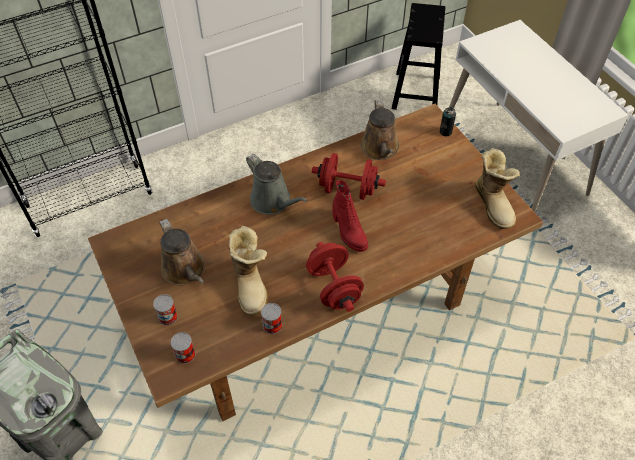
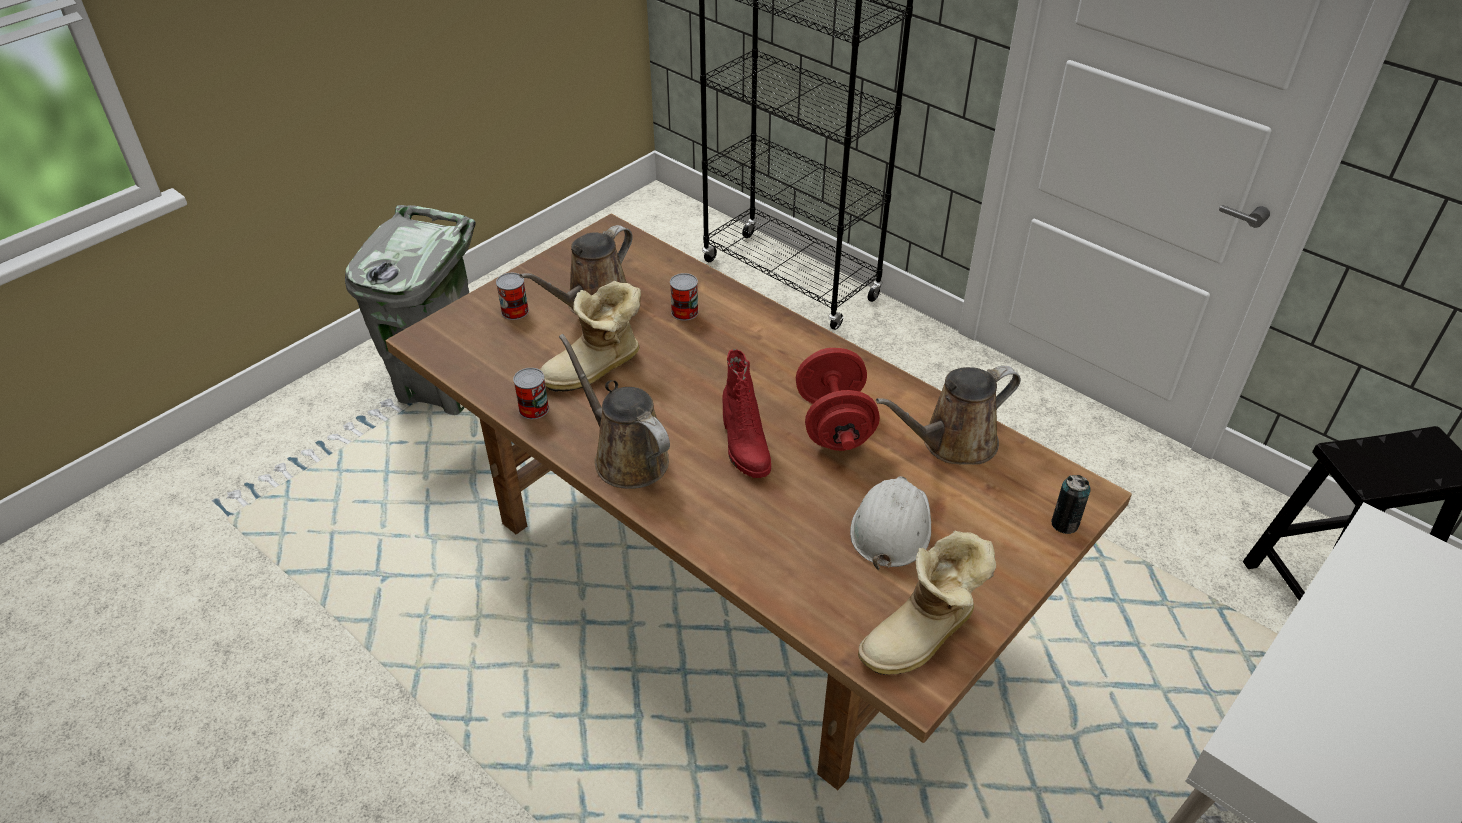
camera: 70 degrees right, 10 degrees down
(185, 354) = (462, 342): can -> can (684, 312)
(273, 201) = (759, 350): grey watering can -> none
(334, 287) = (626, 456): red dumbbell -> brown watering can
(348, 232) = (743, 447): red boot -> red boot turned 60 degrees counterclockwise
(426, 192) = (891, 527): none -> white hard hat

